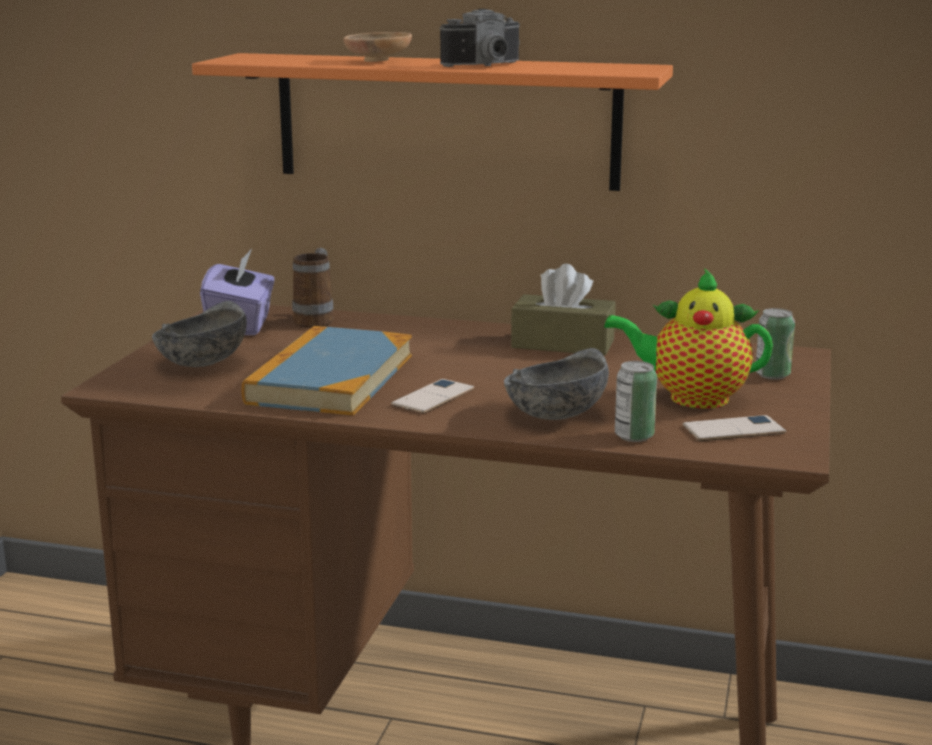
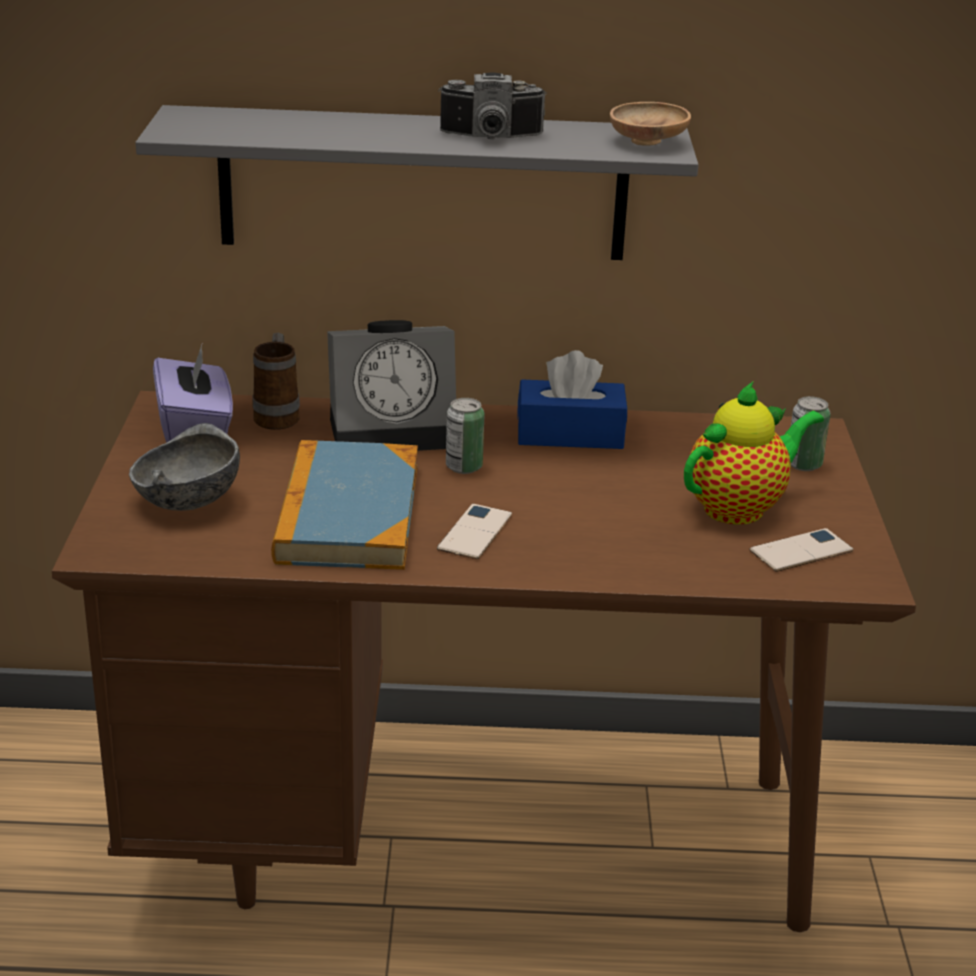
camera: 15 degrees left, 10 degrees up
(378, 61) = (355, 128): brown bowl -> brown bowl (648, 142)
(410, 333) = (396, 430): none -> alarm clock
(446, 120) = (423, 184): orange shelf -> grey shelf
(487, 65) = (491, 138): camera -> camera turned 45 degrees clockwise
(553, 416) = (614, 548): grey bowl -> none
(562, 344) = (570, 434): brown tissue box -> blue tissue box
(634, 436) = (709, 571): can -> can (464, 467)
(691, 398) = (740, 508): teapot -> teapot turned 150 degrees clockwise

